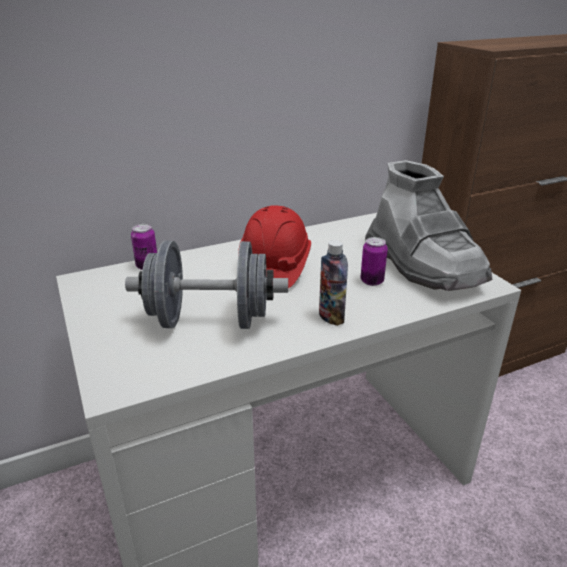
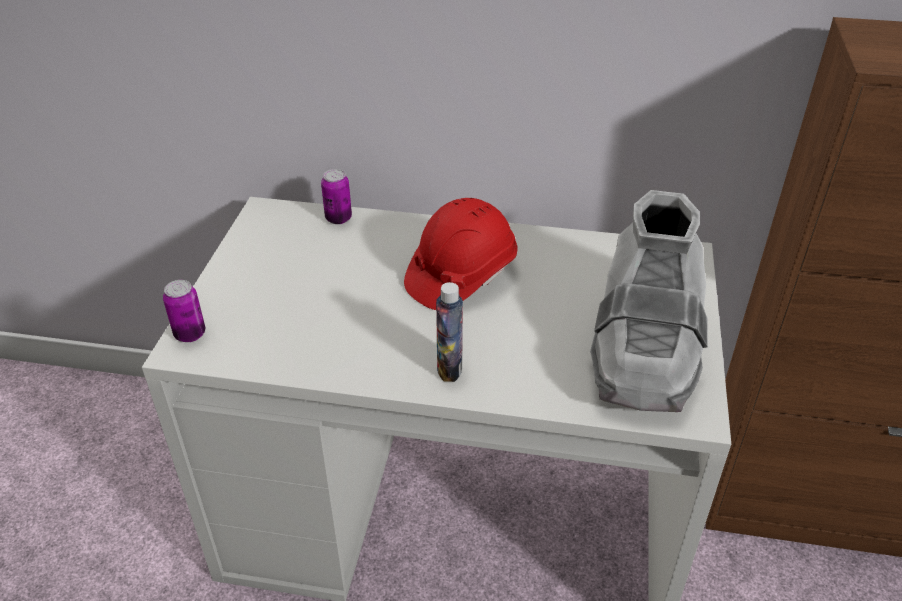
camera: 35 degrees right, 10 degrees up
(210, 320) = (330, 314): grey dumbbell -> none
(372, 281) = (550, 342): can -> can (190, 334)

